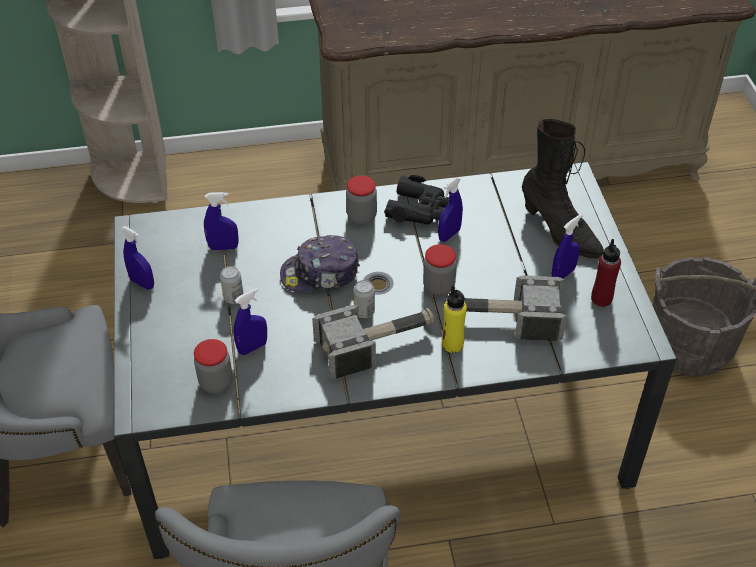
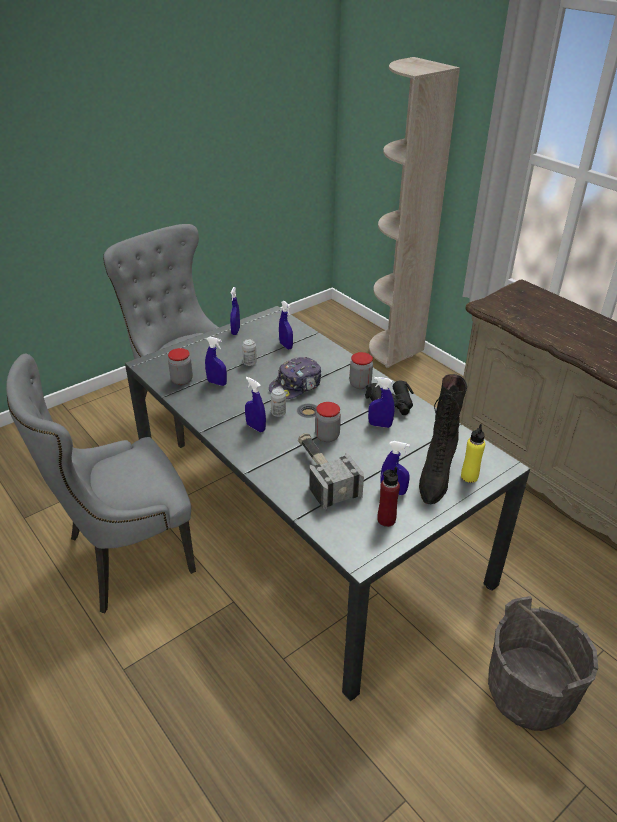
camera: 60 degrees right, 10 degrees down
(320, 273) = (296, 386): cap -> cap turned 90 degrees counterclockwise
(377, 344) = (255, 427): hammer -> blue spray bottle
(452, 344) = (280, 459): yellow bottle -> yellow bottle (469, 476)

